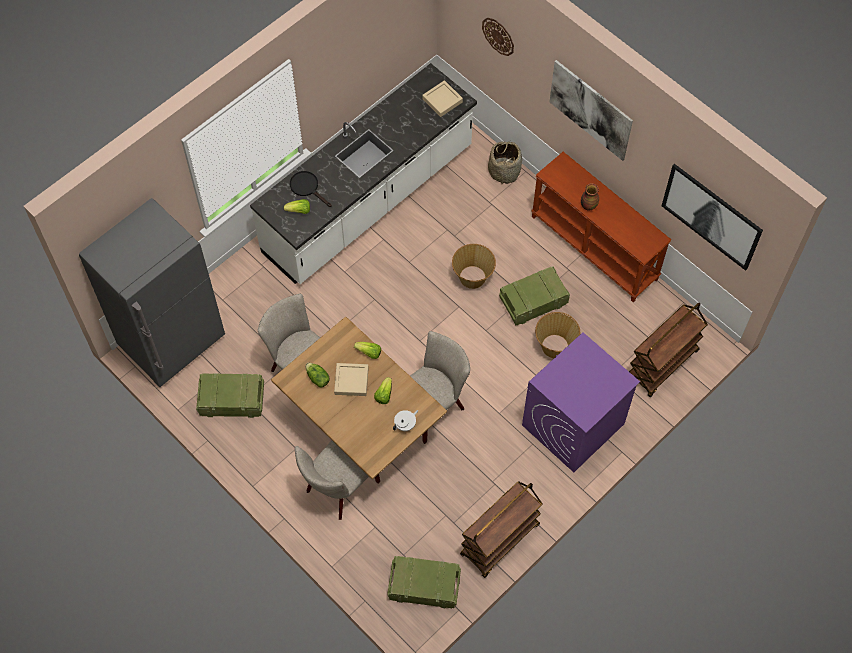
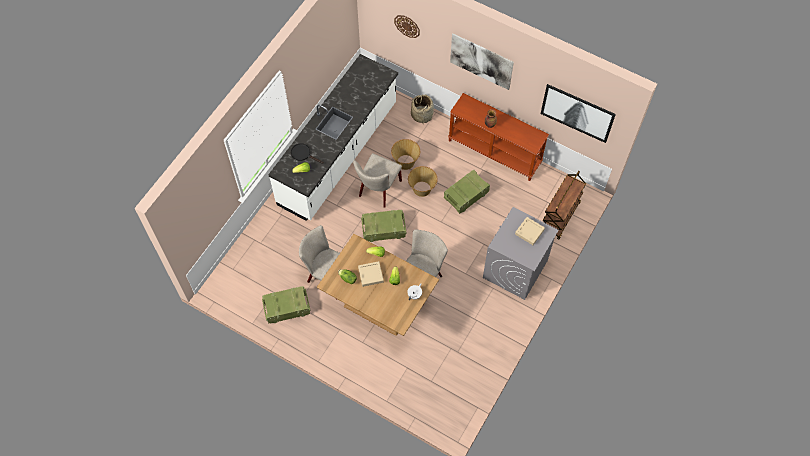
camera: 15 degrees left, 0 degrees up
(173, 342) = (235, 279): grey fridge -> none
(339, 489) = (376, 349): beige chair -> beige chair (378, 190)
(423, 586) = (450, 398): crate -> crate (383, 229)
(442, 100) = (375, 77): beige tray -> beige tray (529, 232)
(499, 541) = (490, 356): brown cart -> none
(555, 346) = (488, 221): basket -> basket (405, 162)
(573, 425) = (515, 269): purple washing machine -> grey washing machine

